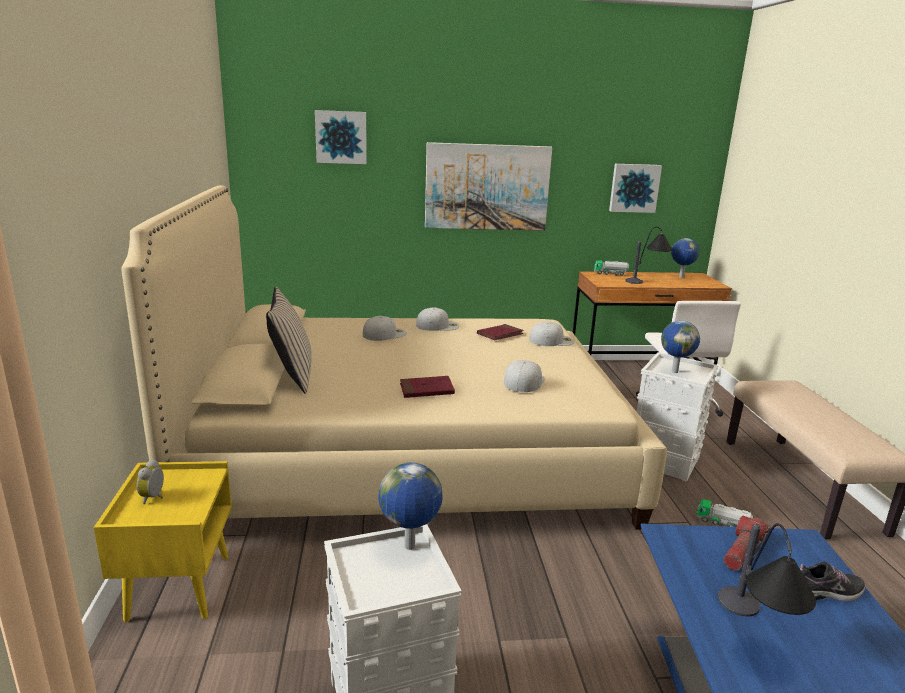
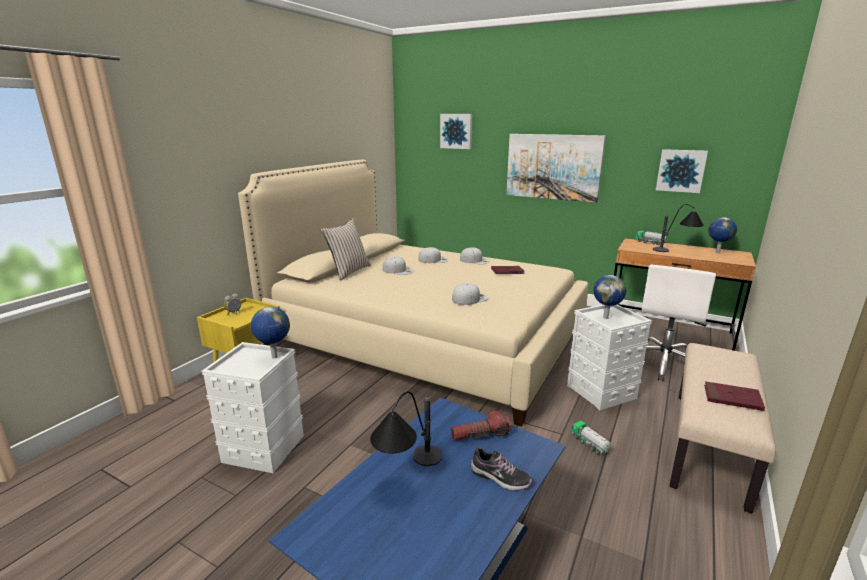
camera: 35 degrees right, 0 degrees up
(426, 390) = (404, 291): red book -> red book (732, 398)
(551, 340) = (538, 281): white cap -> white cap (398, 270)

